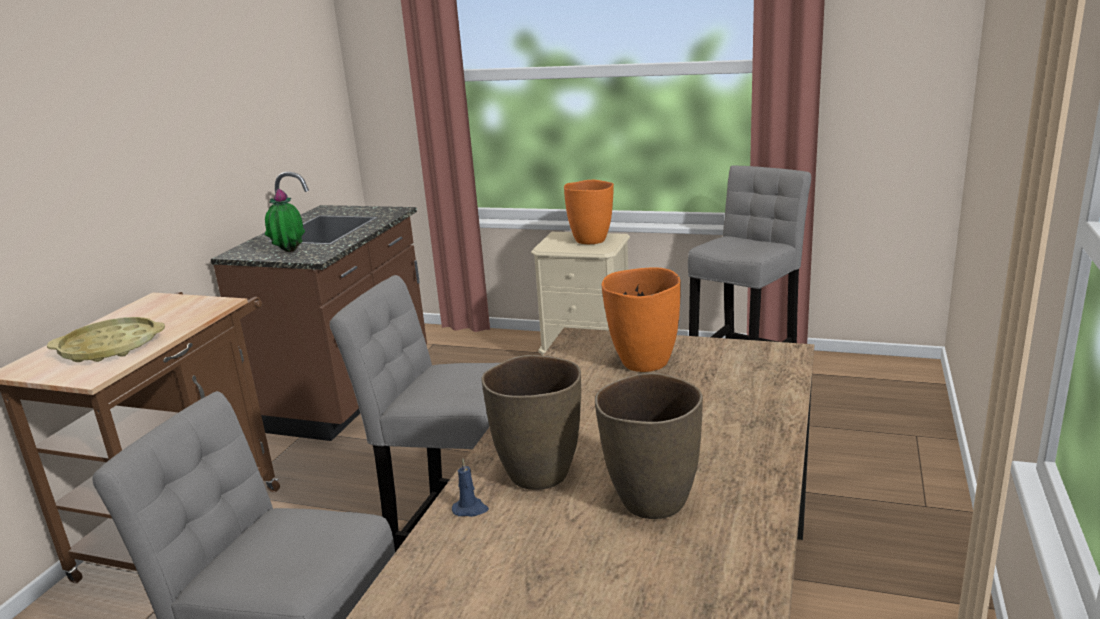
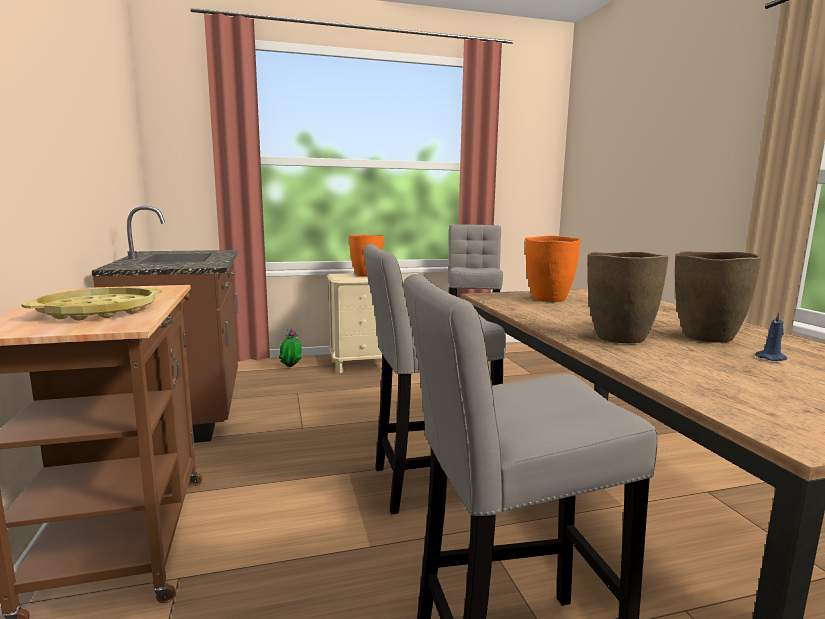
camera: 35 degrees left, 10 degrees down
(289, 253) = (177, 265): potted plant -> potted plant (291, 367)
(470, 509) = (625, 356): blue candle -> blue candle (771, 358)

